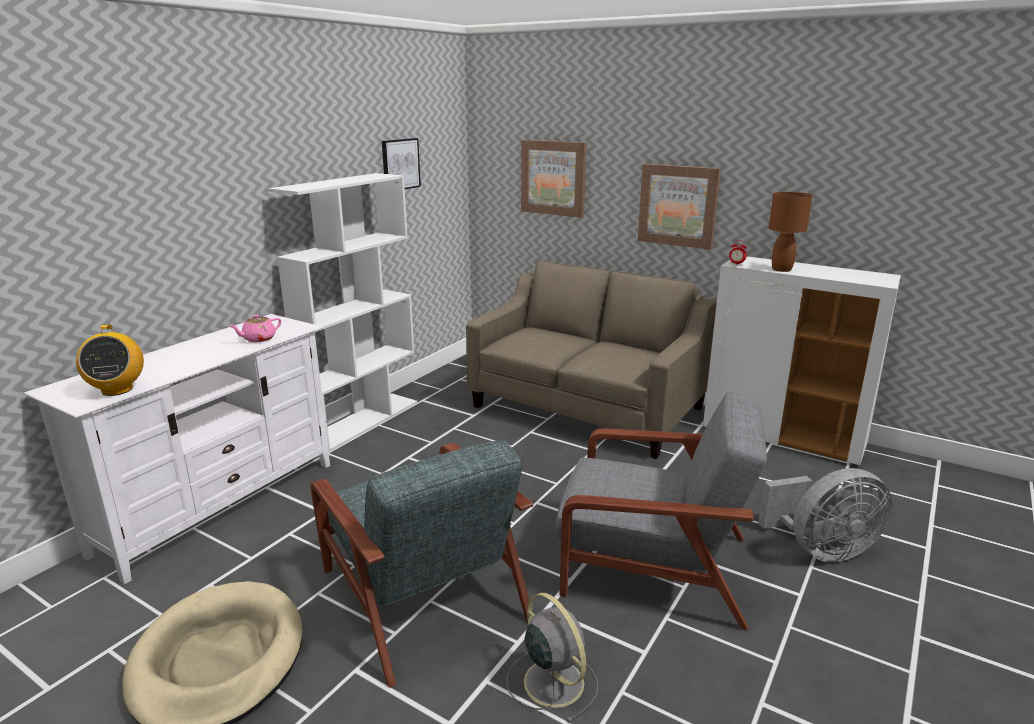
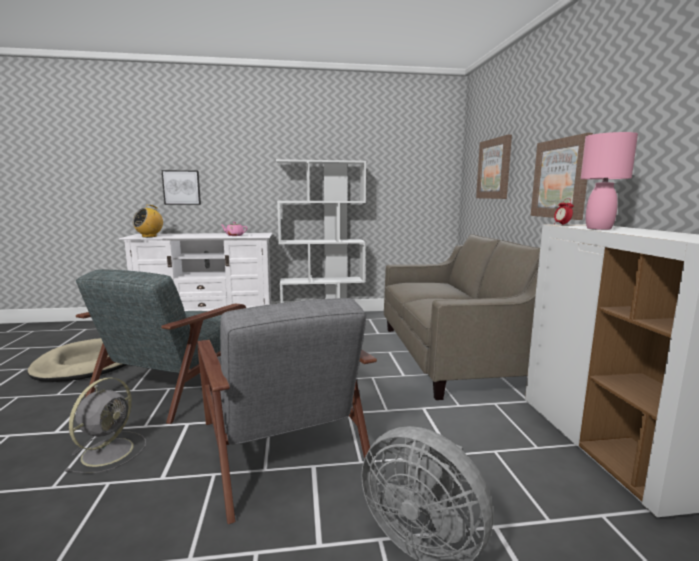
camera: 50 degrees right, 10 degrees down
(400, 164) = (388, 160): picture -> picture (181, 187)
(781, 269) = (598, 228): brown table lamp -> pink table lamp

